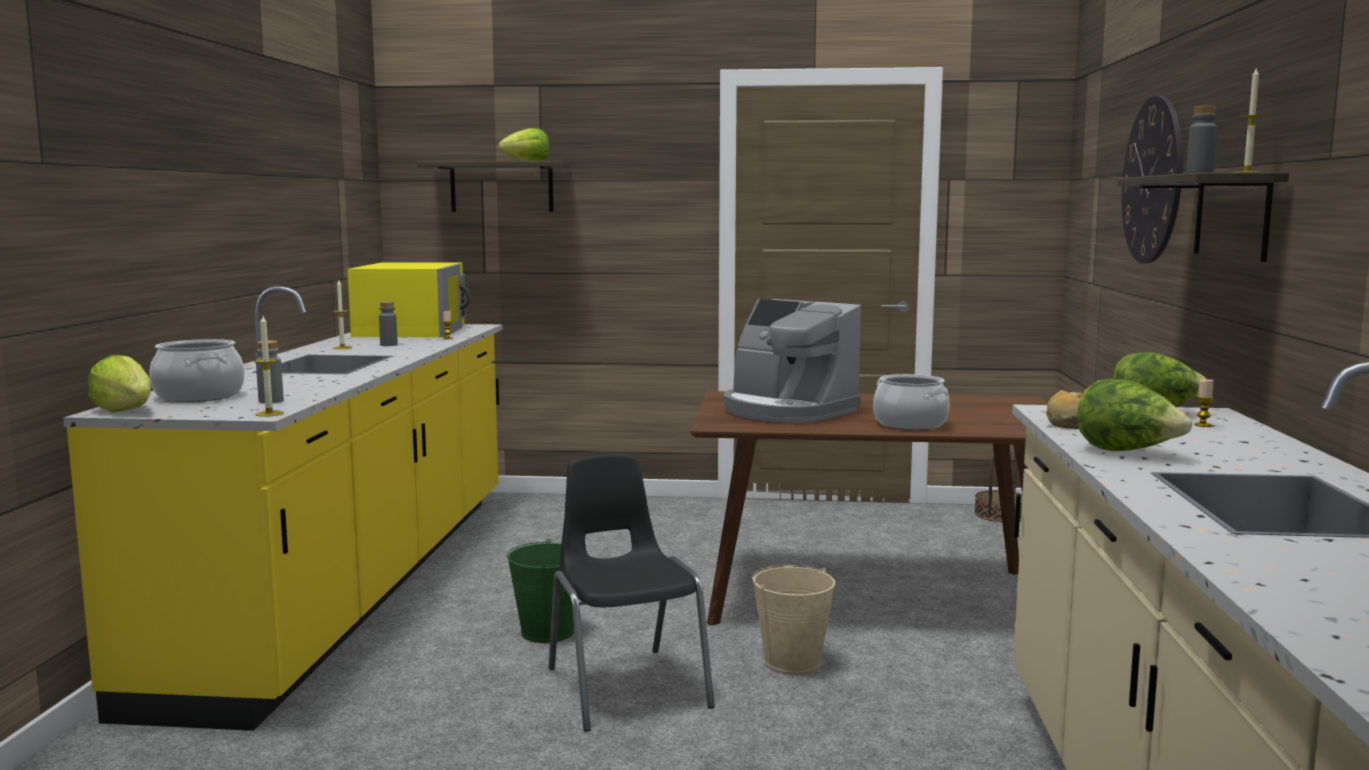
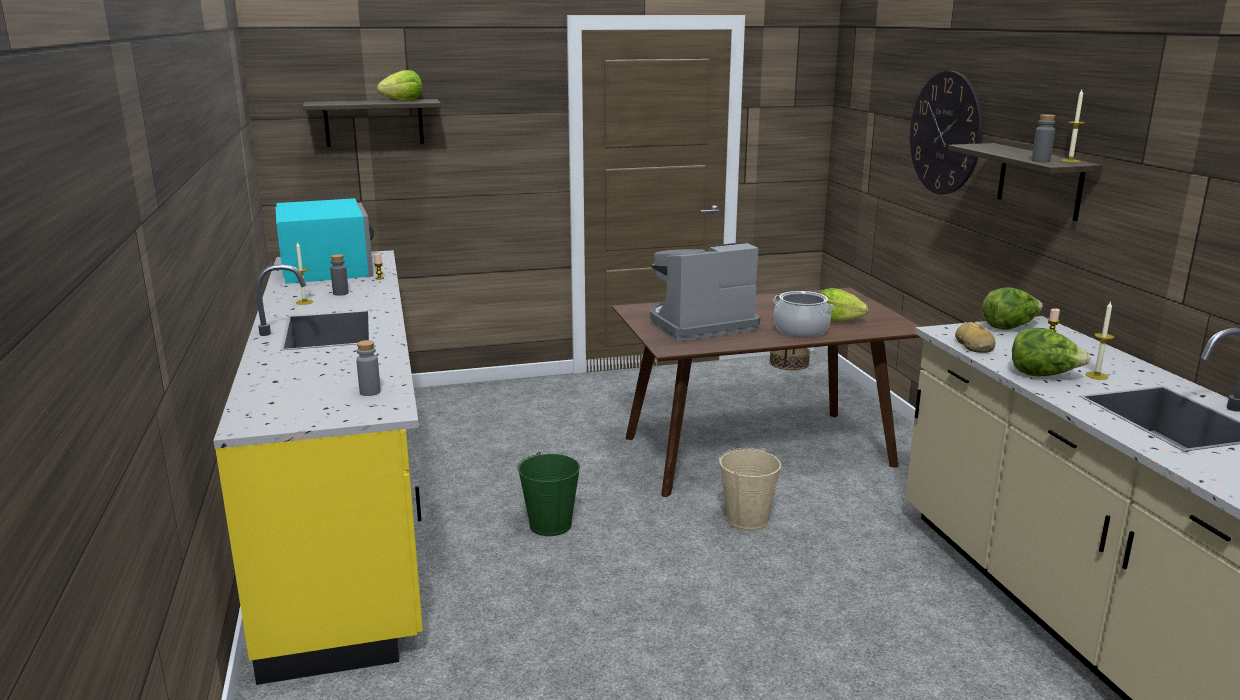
camera: 20 degrees left, 10 degrees up
(126, 411) = (259, 424): lettuce -> lettuce (837, 320)
(200, 396) = (292, 392): cooking pot -> none
(269, 414) = (397, 410): candle -> candle (1096, 376)
(412, 330) = (326, 267): yellow microwave -> turquoise microwave
(626, 686) = (649, 563): black chair -> none
(786, 411) = (700, 324): coffee machine -> coffee machine turned 135 degrees clockwise

